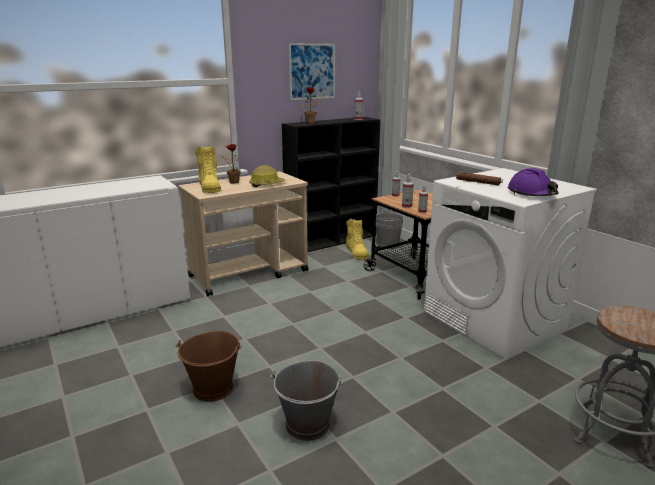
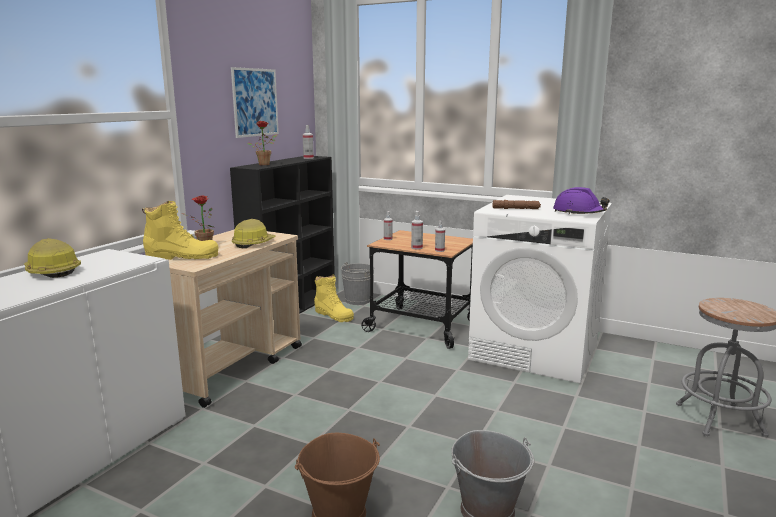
camera: 30 degrees left, 5 degrees down
(108, 185) = (51, 271): none -> hard hat
(209, 187) = (182, 257): yellow boot -> yellow boot turned 45 degrees counterclockwise

